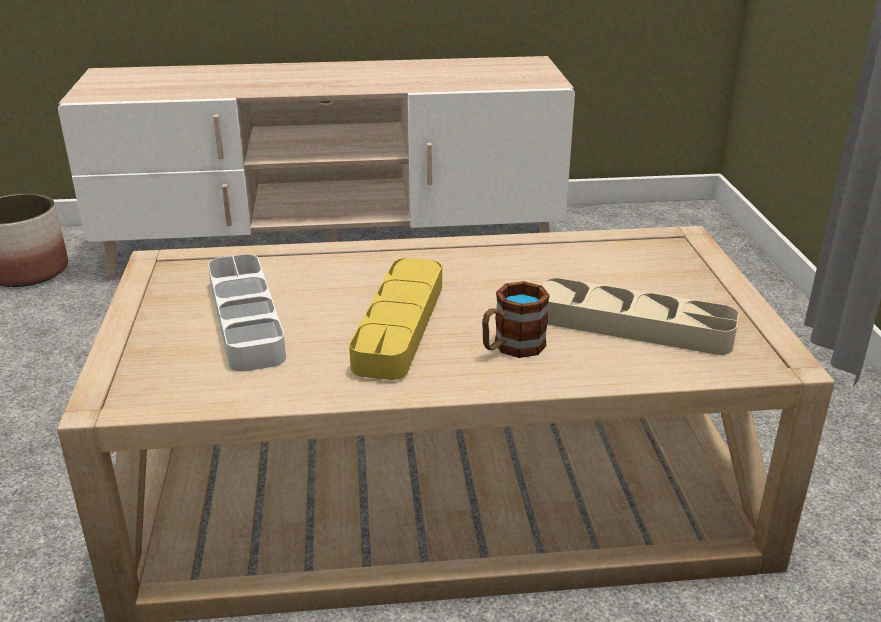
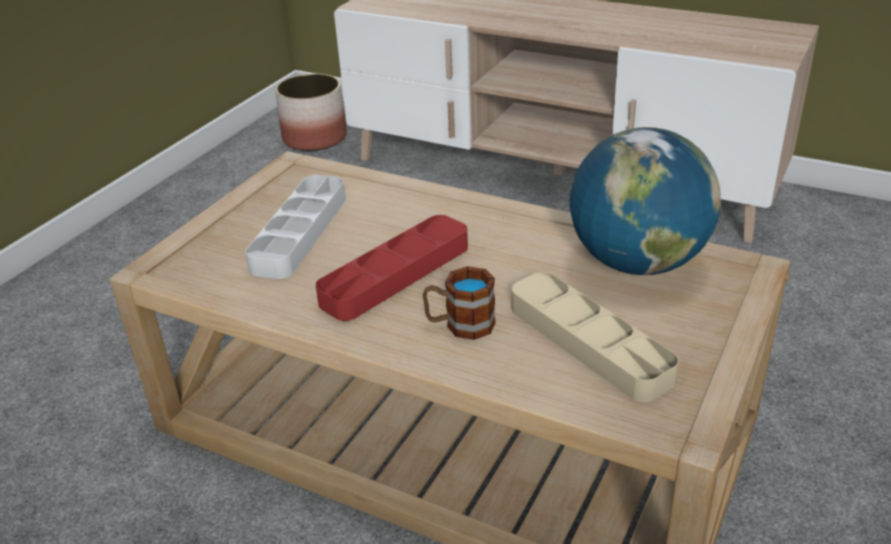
camera: 35 degrees right, 5 degrees up
(399, 325) = (396, 274): yellow tray -> red tray
(598, 256) = (638, 262): none -> globe

